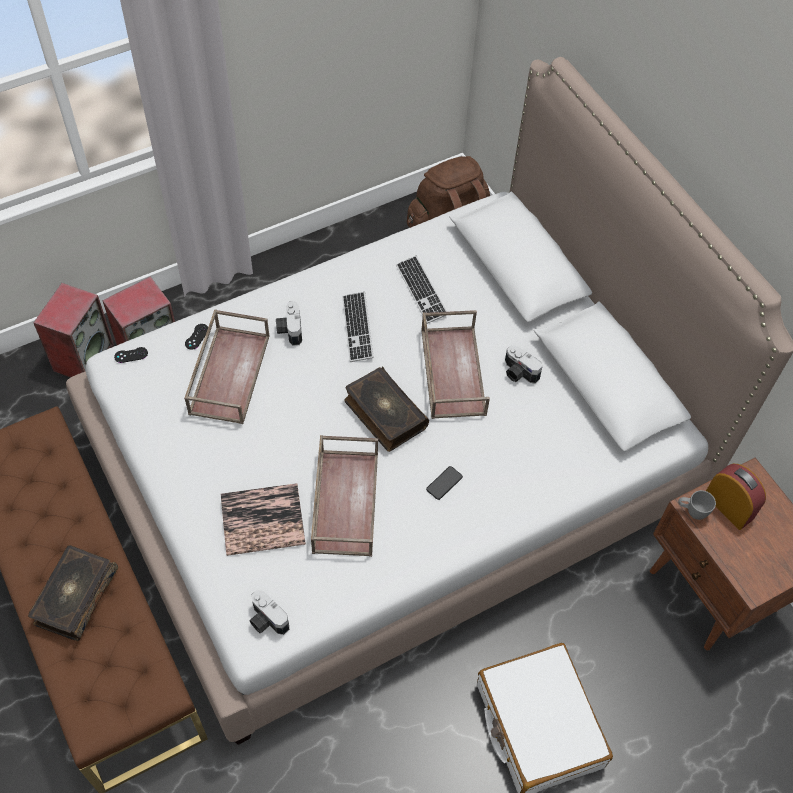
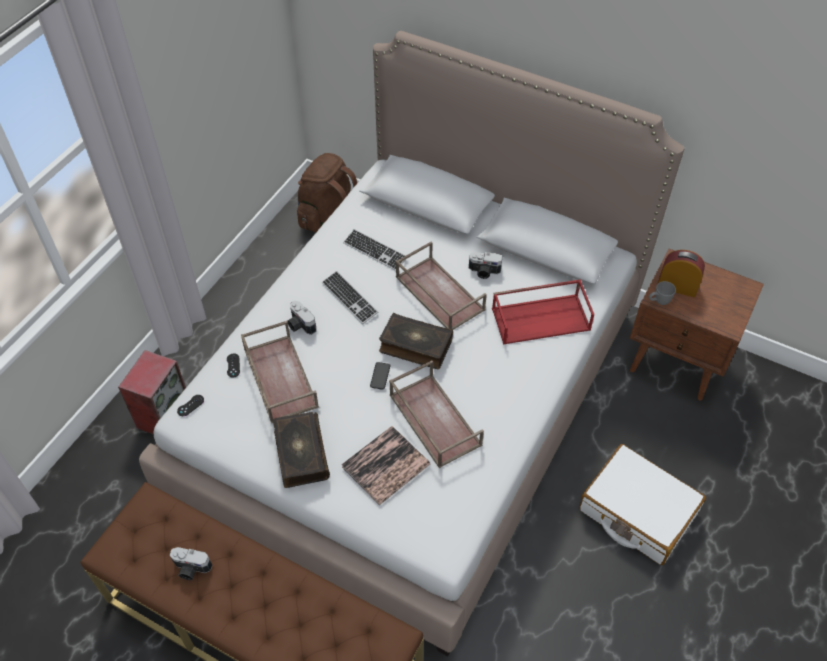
camera: 30 degrees left, 5 degrees down
(75, 597) = (273, 611): book -> book (300, 454)
(83, 356) = (111, 448): speaker -> none
(266, 620) = (443, 533): camera -> camera (191, 569)
(444, 483) = (492, 369): phone -> phone (380, 376)
(540, 457) = (541, 318): none -> red tray

